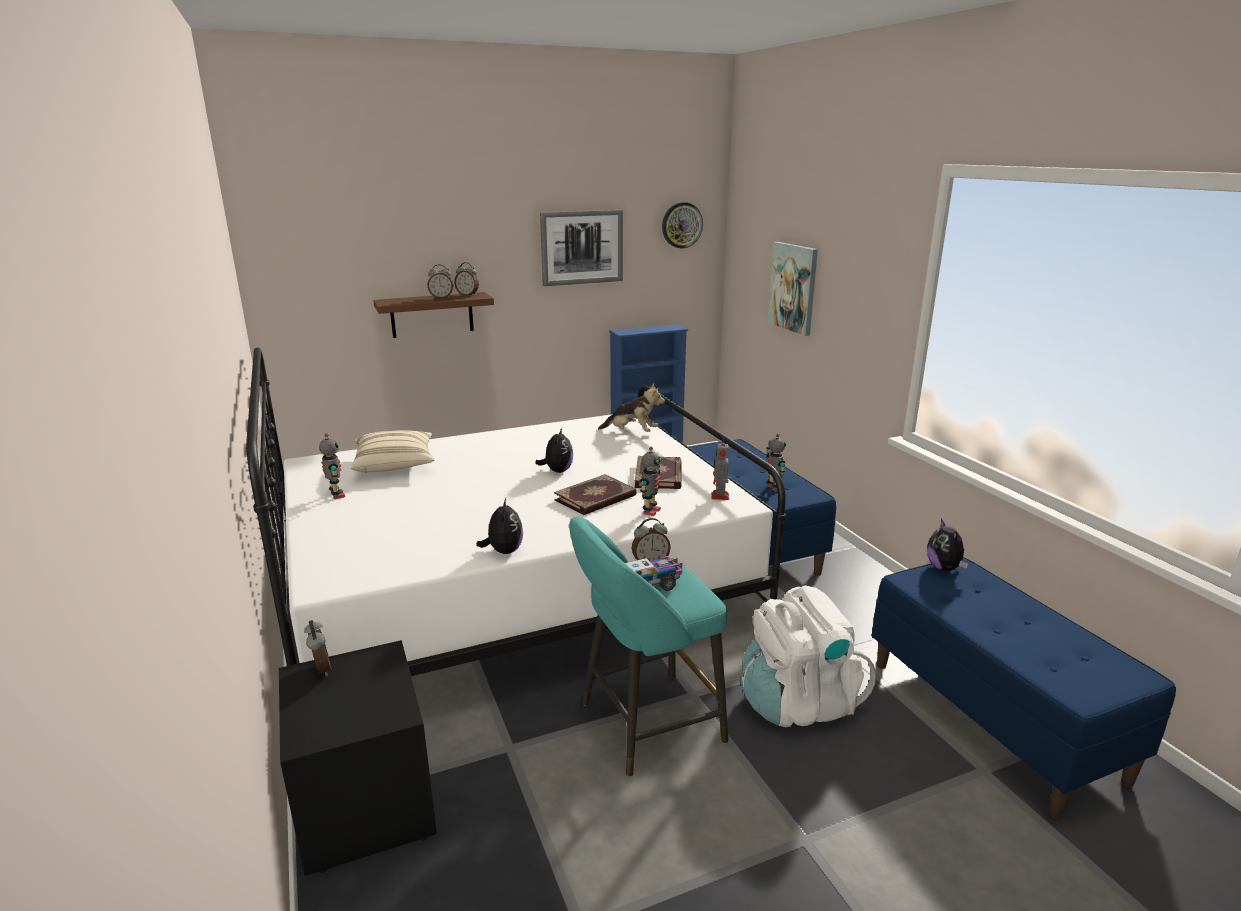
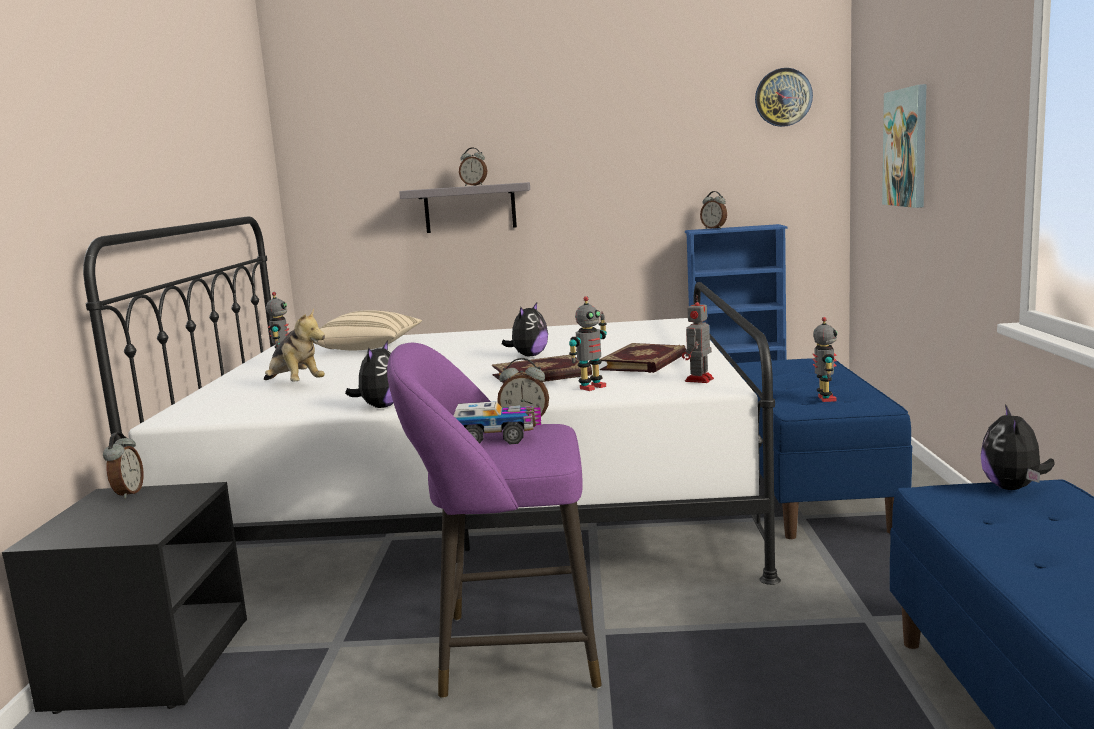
camera: 25 degrees right, 10 degrees down
(432, 315) = (470, 208): brown shelf -> grey shelf
(467, 295) = (505, 183): alarm clock -> alarm clock (714, 228)
(582, 247) = (648, 128): picture -> none
(632, 432) = (660, 332): plush toy -> plush toy (295, 385)
(644, 725) = (508, 651): turquoise stool -> purple stool
(798, 703) = (740, 665): white backpack -> none

